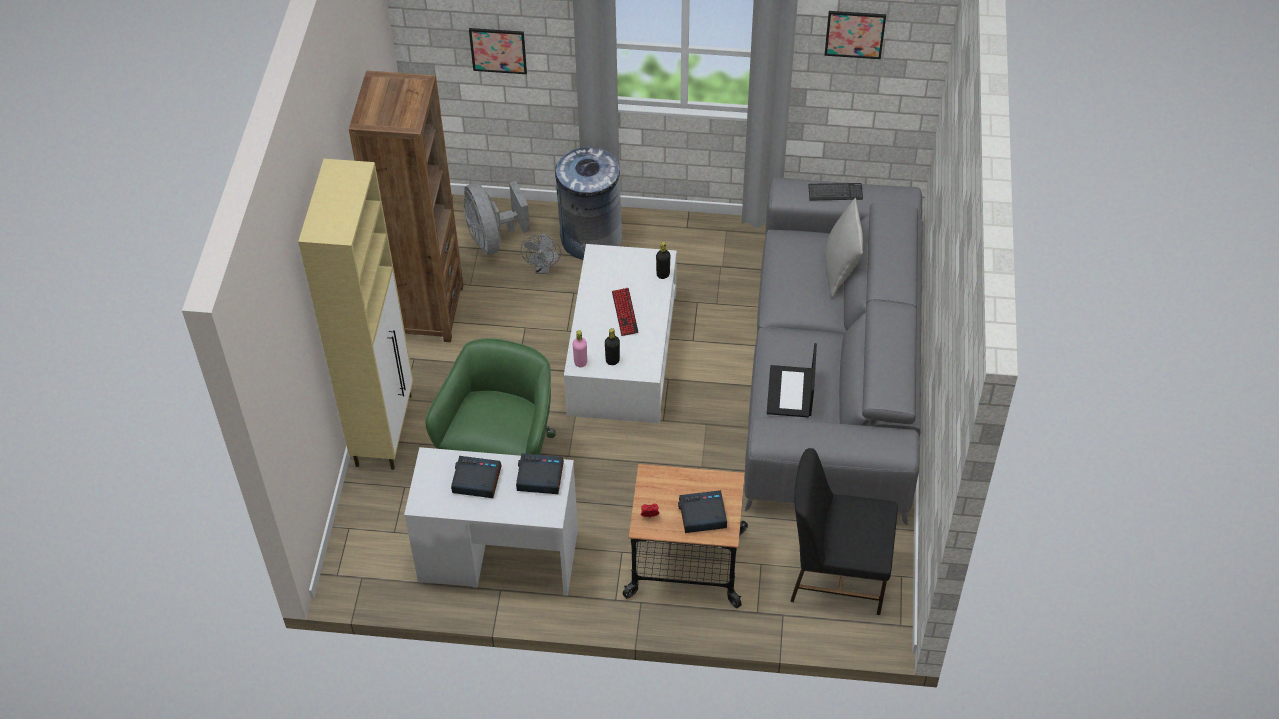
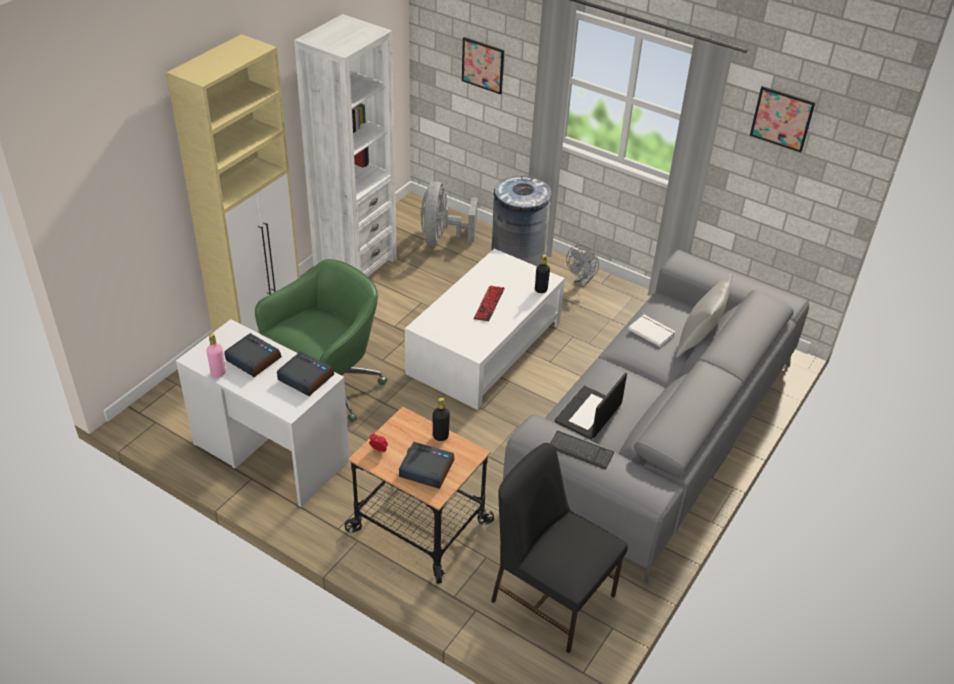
camera: 25 degrees right, 10 degrees down
(425, 311) = (355, 265): brown bookcase -> white bookcase
(543, 268) = (465, 270): grey fan -> grey fan (582, 282)
(580, 362) = (425, 324): pink bottle -> pink bottle (218, 373)
(612, 360) = (452, 333): black bottle -> black bottle (440, 436)
(794, 278) = (651, 331): none -> white book
(835, 193) = (725, 276): keyboard -> keyboard (580, 451)

